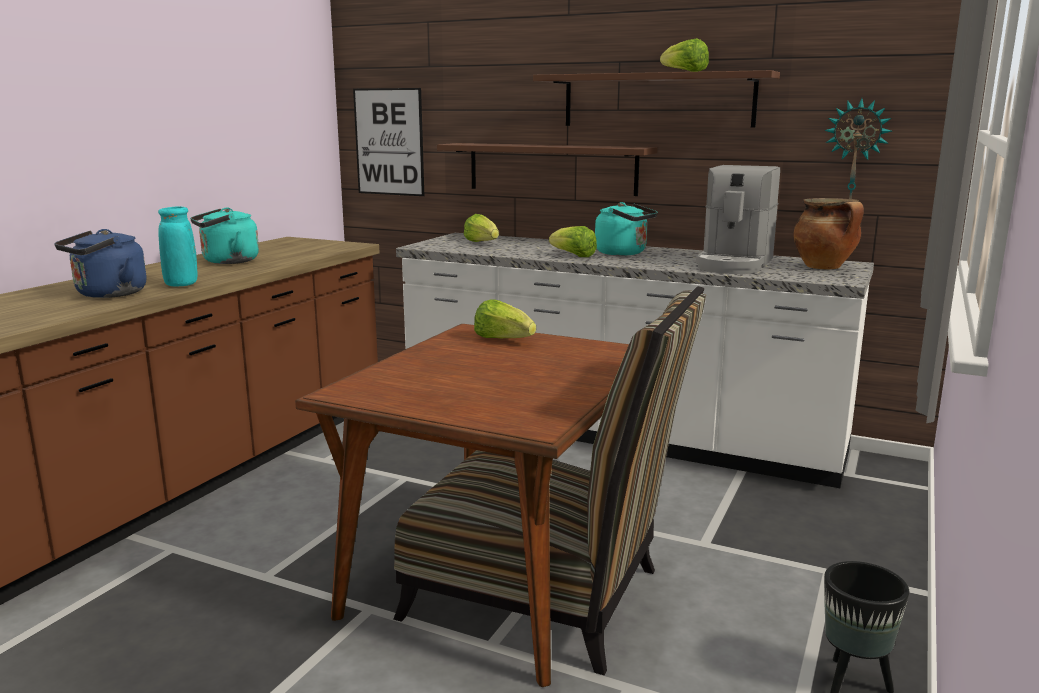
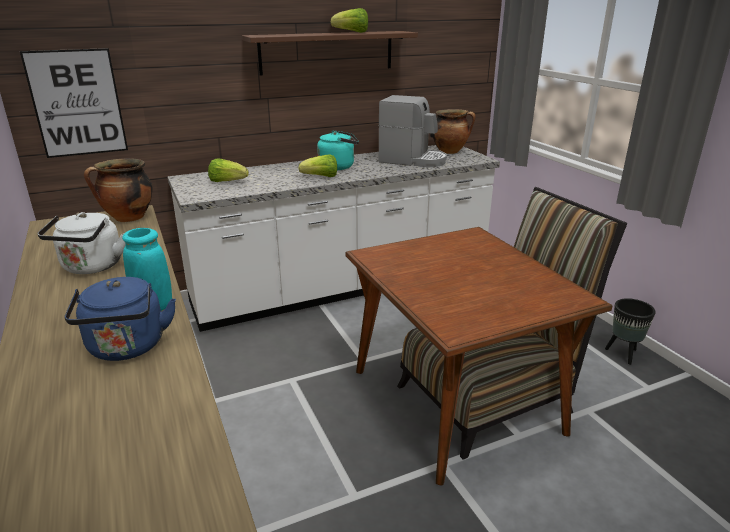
camera: 50 degrees left, 10 degrees up
(227, 261) = (91, 267): turquoise kettle -> white kettle
(335, 246) = (128, 218): none -> cooking pot
(503, 340) = (407, 253): lettuce -> none
(551, 168) = (250, 110): brown shelf -> none
(734, 264) = (412, 160): coffee machine -> coffee machine turned 45 degrees counterclockwise
(855, 156) = (442, 82): wall clock -> none

